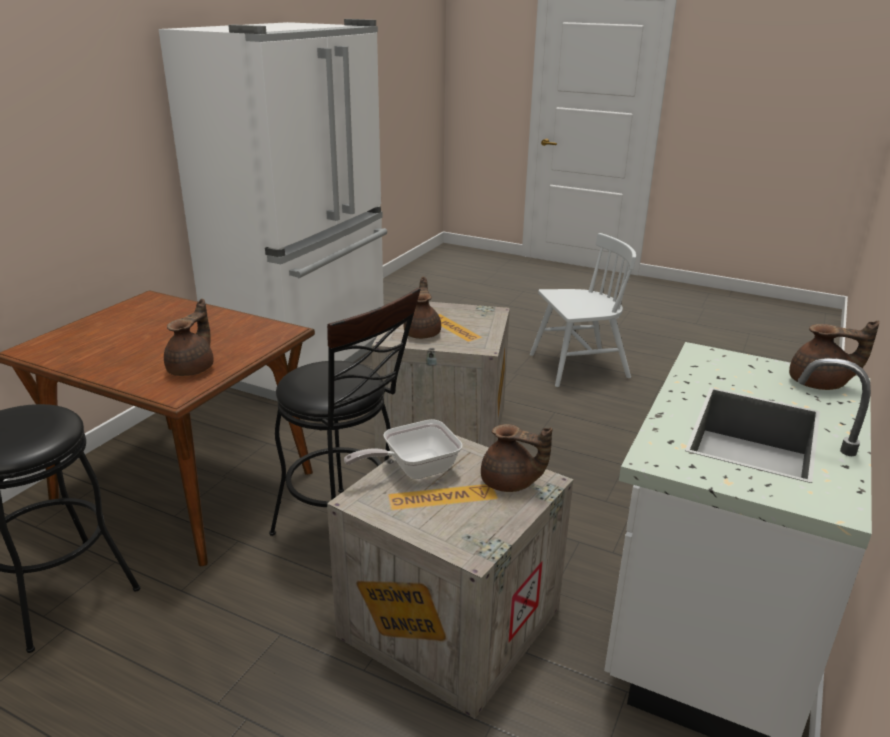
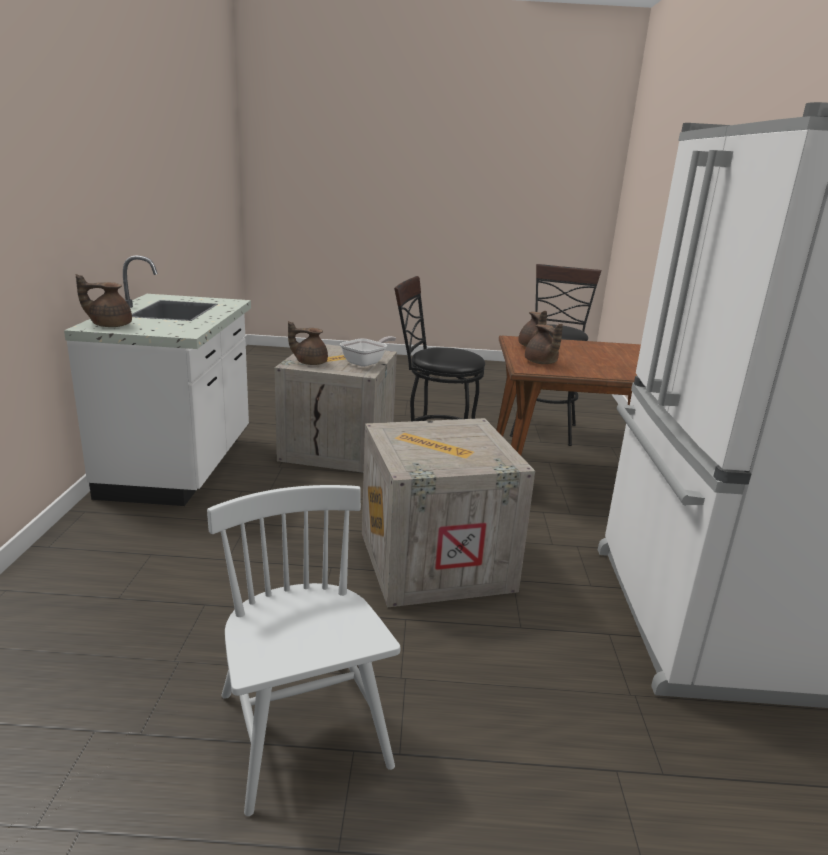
camera: 155 degrees right, 5 degrees down
(423, 333) = (454, 433): brown teapot -> brown teapot (541, 363)
(578, 366) = (303, 731): white chair -> white chair turned 105 degrees clockwise

